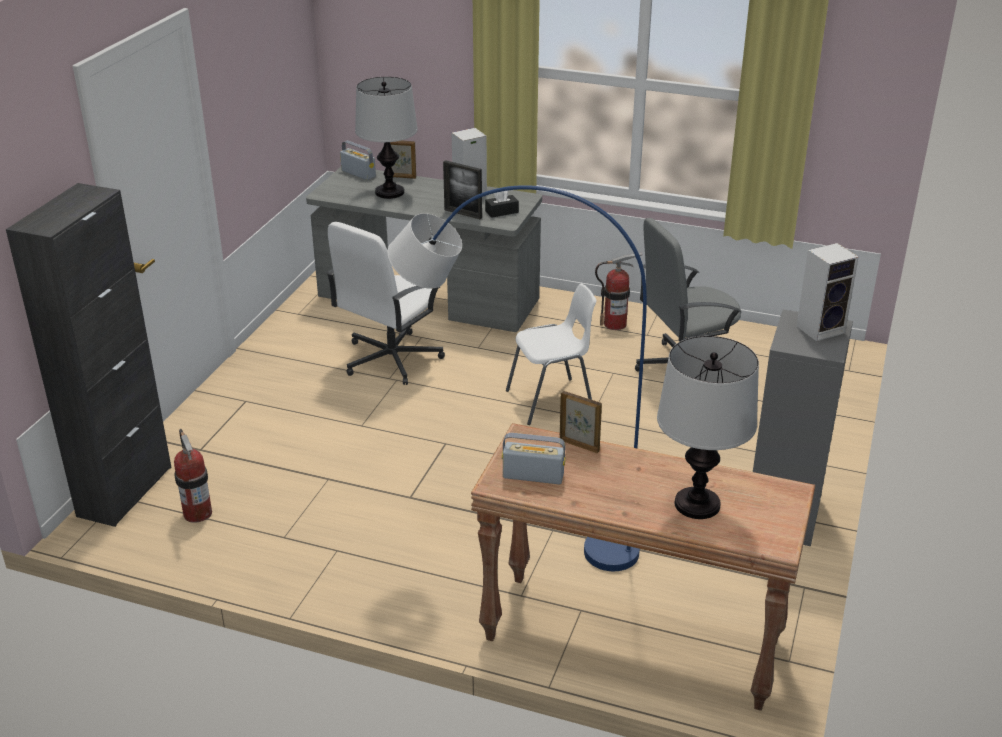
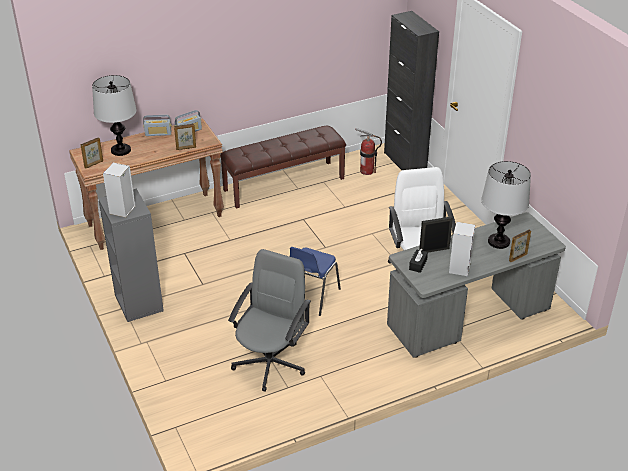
camera: 135 degrees right, 5 degrees up
(342, 573) = (284, 183): none -> brown bench
(358, 173) = (543, 245): radio -> radio (158, 133)
(512, 531) = (245, 230): blue floor lamp -> none
(552, 401) = (311, 297): white chair -> blue chair
(615, 324) = (348, 372): fire extinguisher -> none
(773, 501) = (94, 164): none -> picture frame

